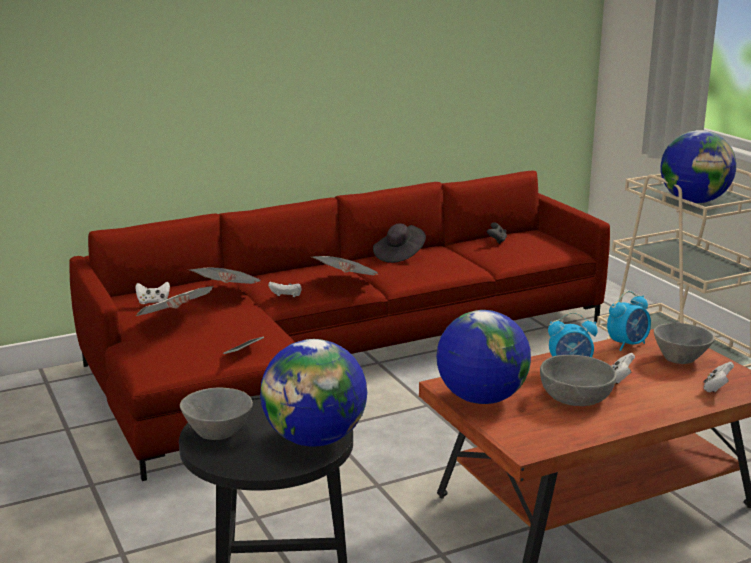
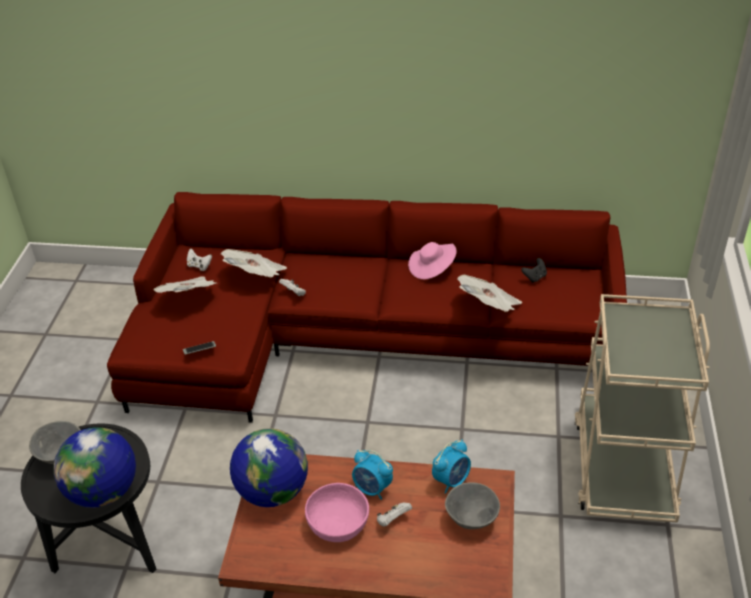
camera: 35 degrees right, 20 degrees up
(348, 284) = (354, 293): newspaper -> newspaper (489, 306)
(398, 255) = (431, 268): black hat -> pink hat
(576, 396) = (338, 523): grey bowl -> pink bowl
(628, 344) = (451, 480): alarm clock -> alarm clock turned 45 degrees counterclockwise
(694, 201) = (635, 350): globe -> none
(716, 388) = (454, 570): white game controller -> none

